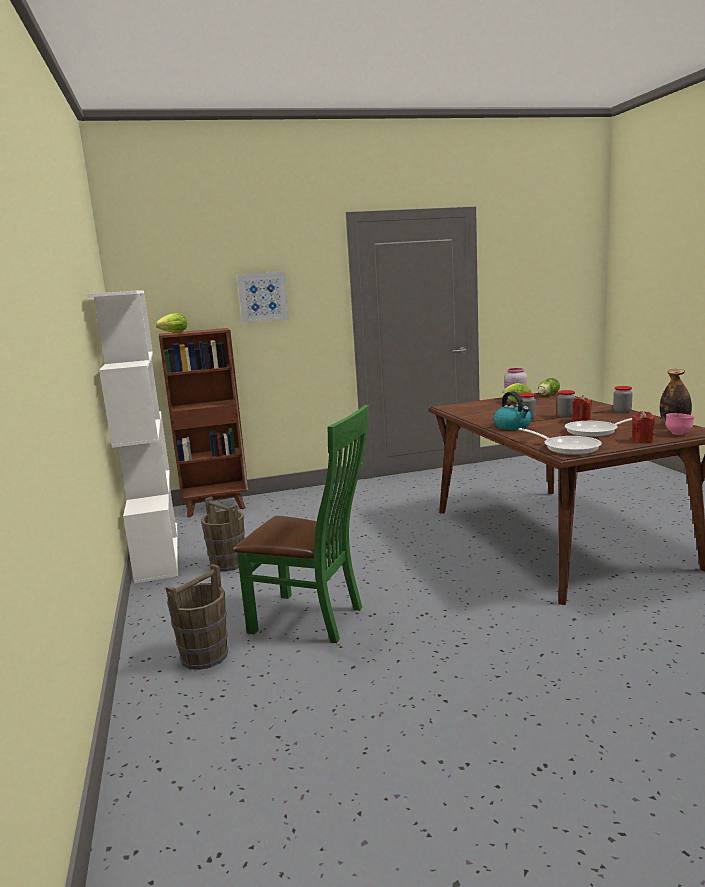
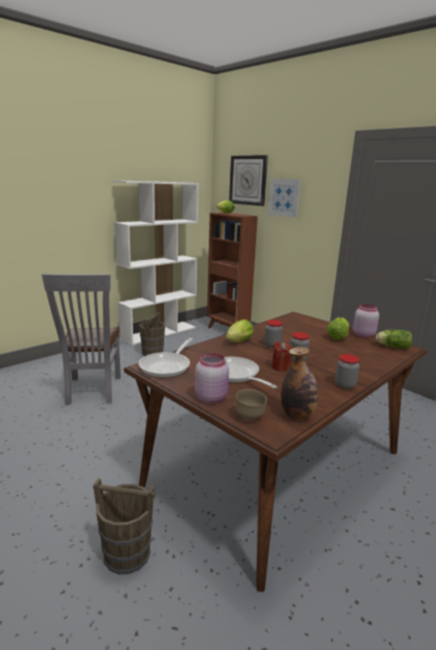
camera: 60 degrees right, 5 degrees up
(191, 281) = (248, 180): none -> wall clock
(204, 655) = (49, 374): brown bucket -> brown bucket (127, 554)
(313, 619) = (92, 392): green chair -> grey chair
(513, 426) = (238, 342): kettle -> lettuce
(642, 440) = (211, 397): red candle -> pink jar
(678, 434) = (249, 417): pink bowl -> brown bowl

